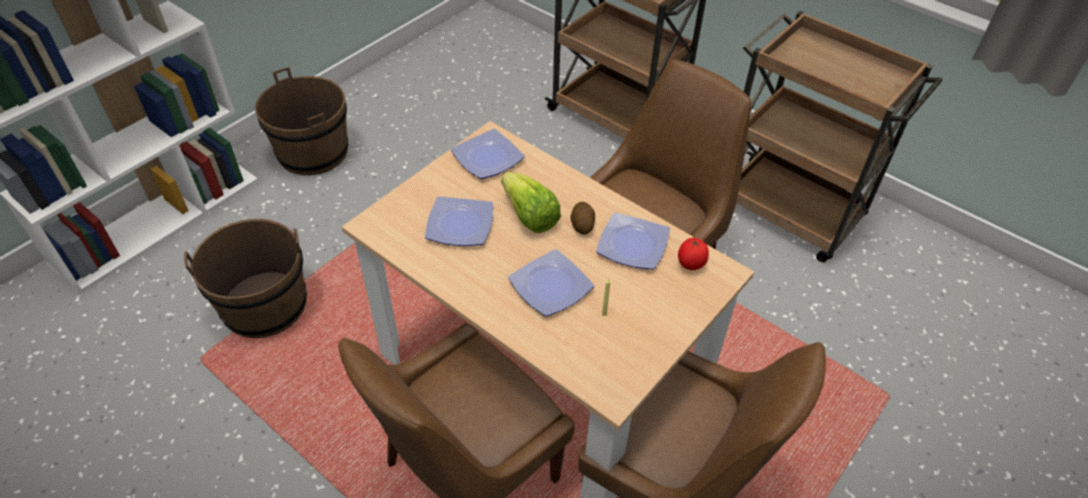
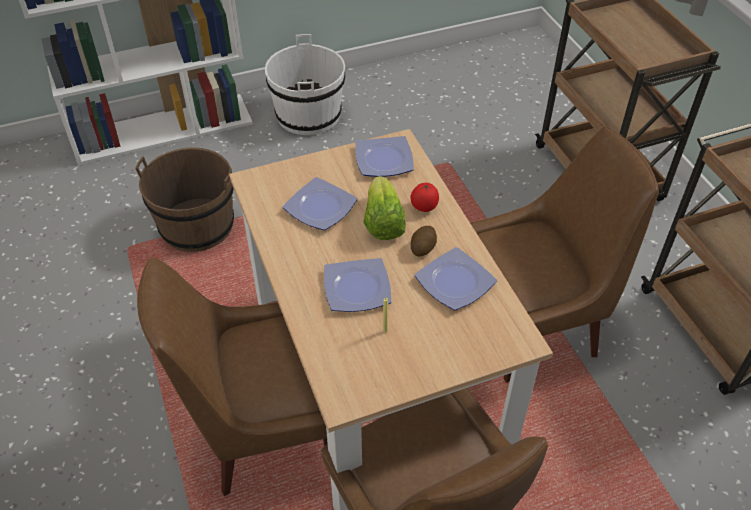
camera: 30 degrees right, 0 degrees up
(313, 152) = (308, 115): brown bucket -> white bucket
(690, 264) = (495, 321): tomato -> tomato (424, 207)

